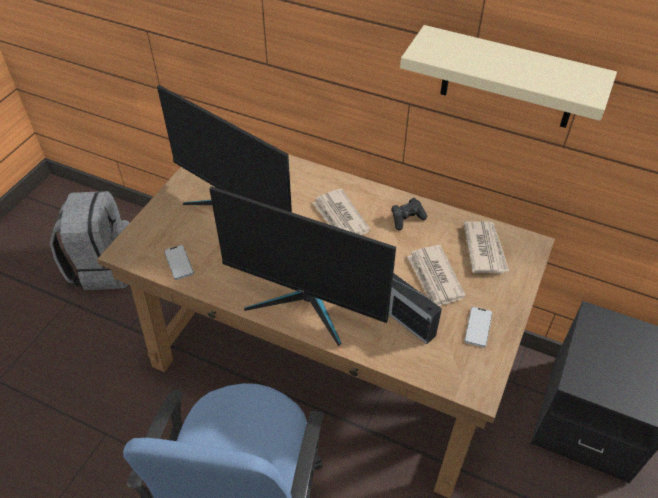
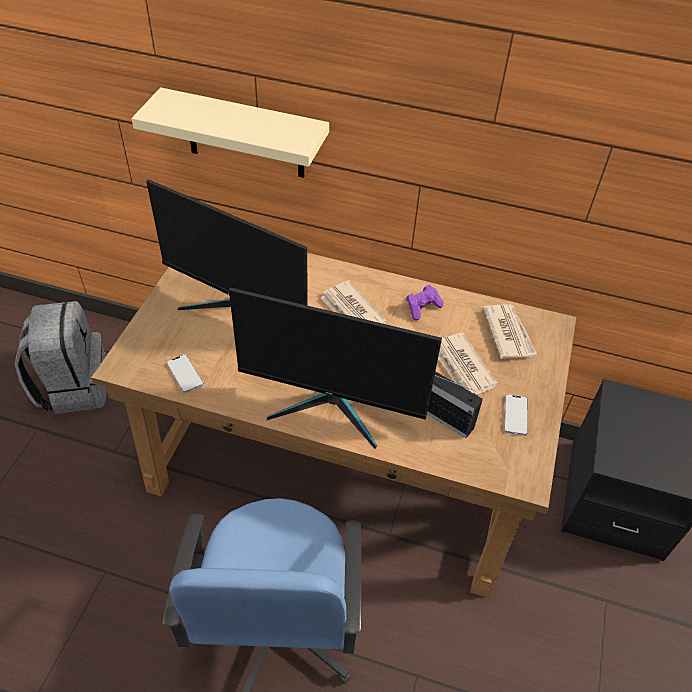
camera: 10 degrees left, 0 degrees up
(407, 219) = (422, 307): black game controller -> purple game controller
(509, 79) = (530, 154): beige shelf -> beige shelf (245, 135)

